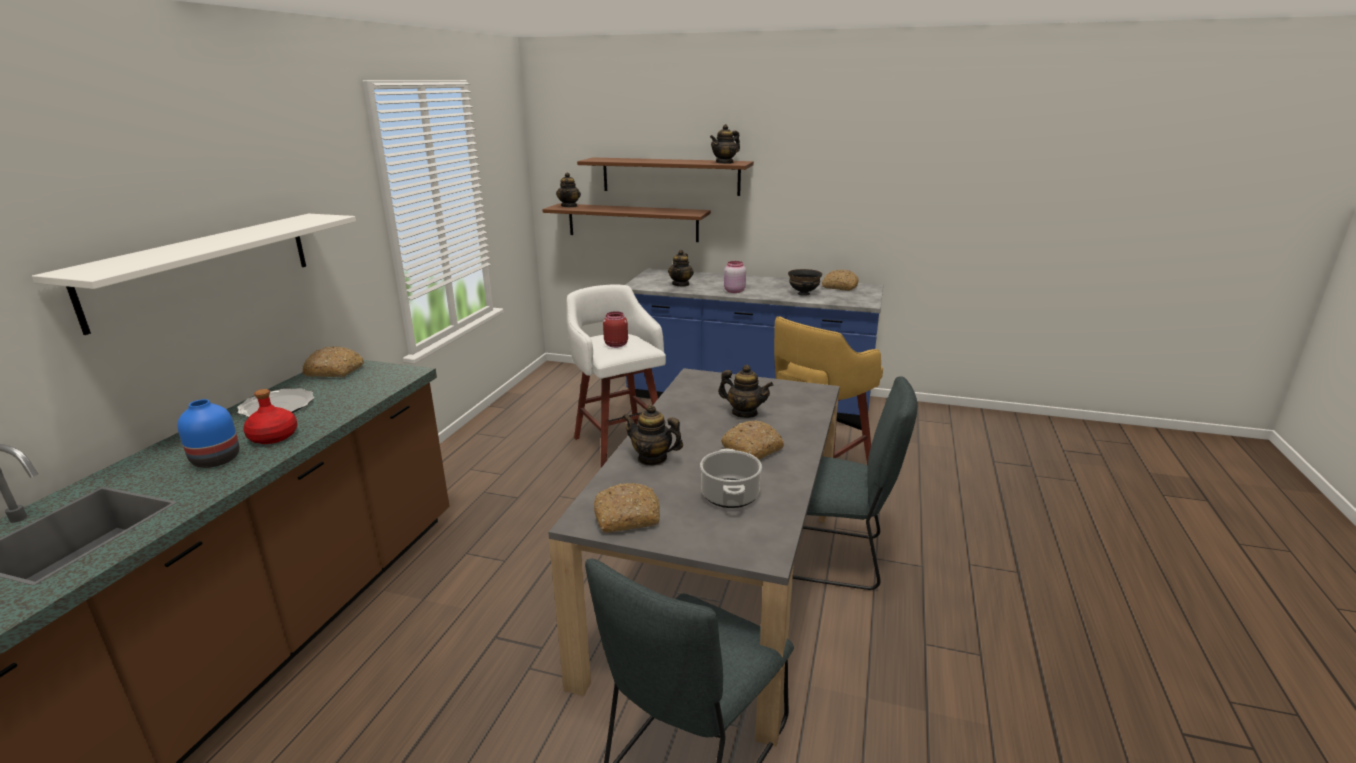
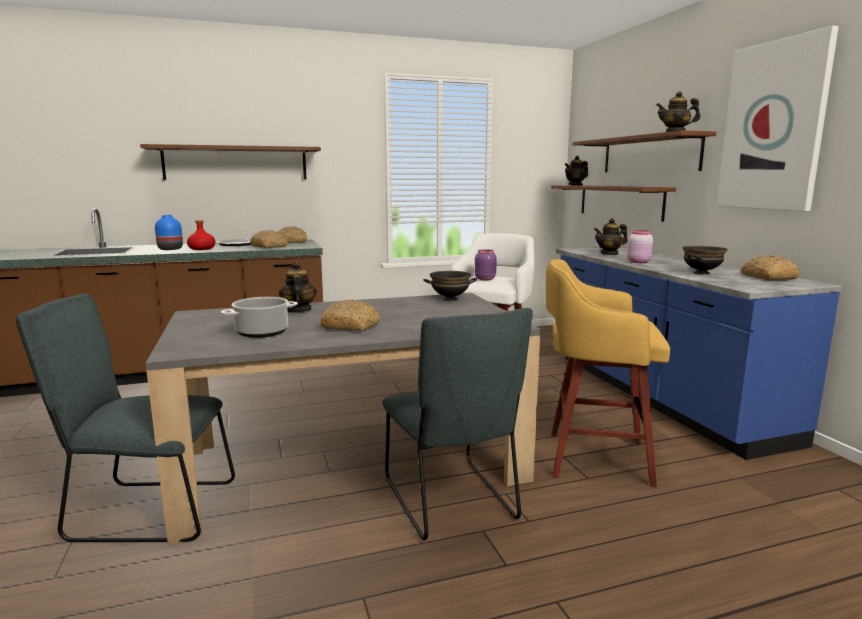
camera: 55 degrees right, 10 degrees down
(203, 267) = (236, 163): white shelf -> brown shelf
(615, 344) = (485, 279): red jar -> purple jar
(628, 516) = (207, 319): bread -> bread (269, 246)
(701, 384) = (450, 299): none -> black bowl
(744, 413) = (416, 315): teapot -> none
(812, 163) = (773, 126): none -> picture

